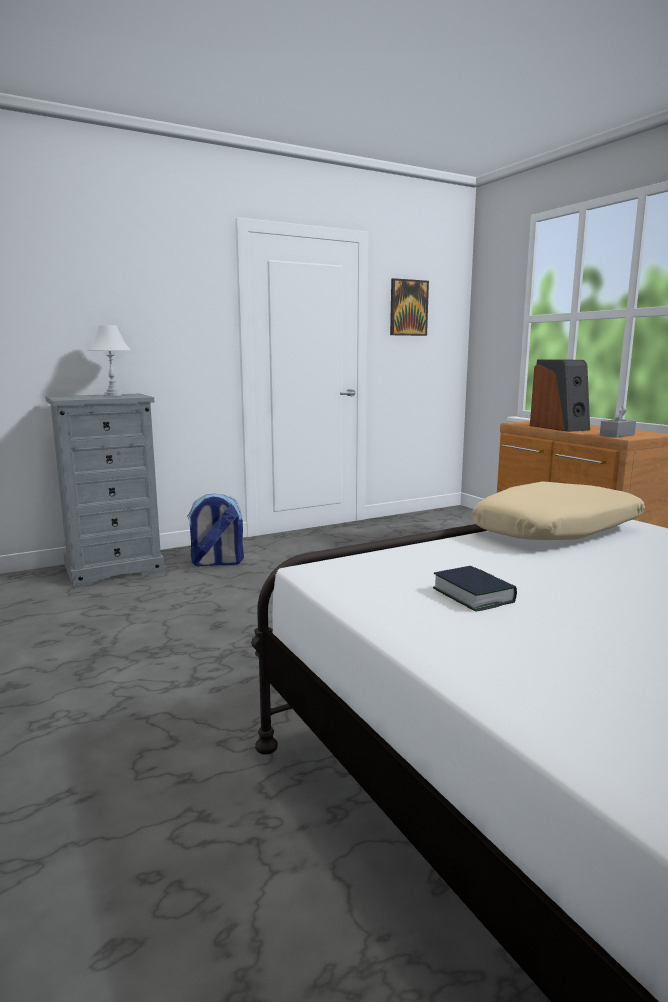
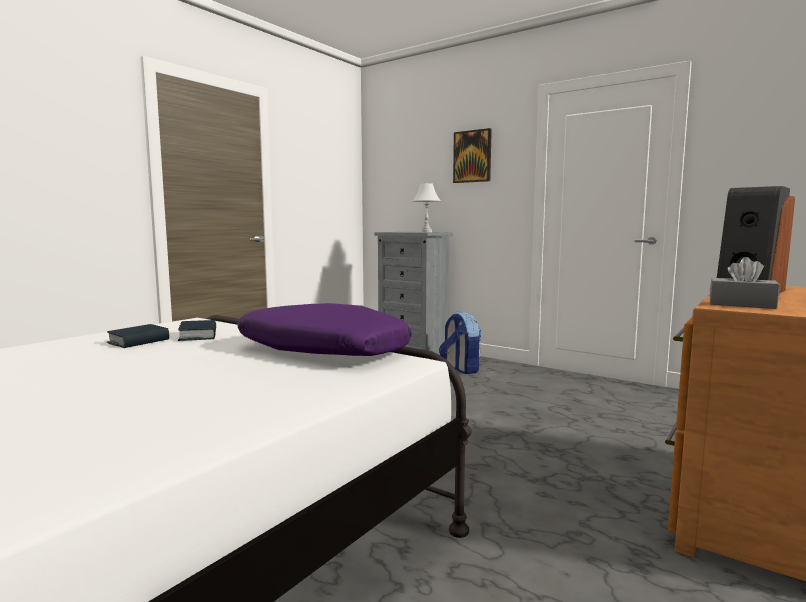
camera: 65 degrees right, 5 degrees down
(408, 308) = (754, 138): picture -> picture (472, 156)
(451, 568) = (198, 335): none -> book
(557, 531) = (322, 350): beige pillow -> purple pillow

